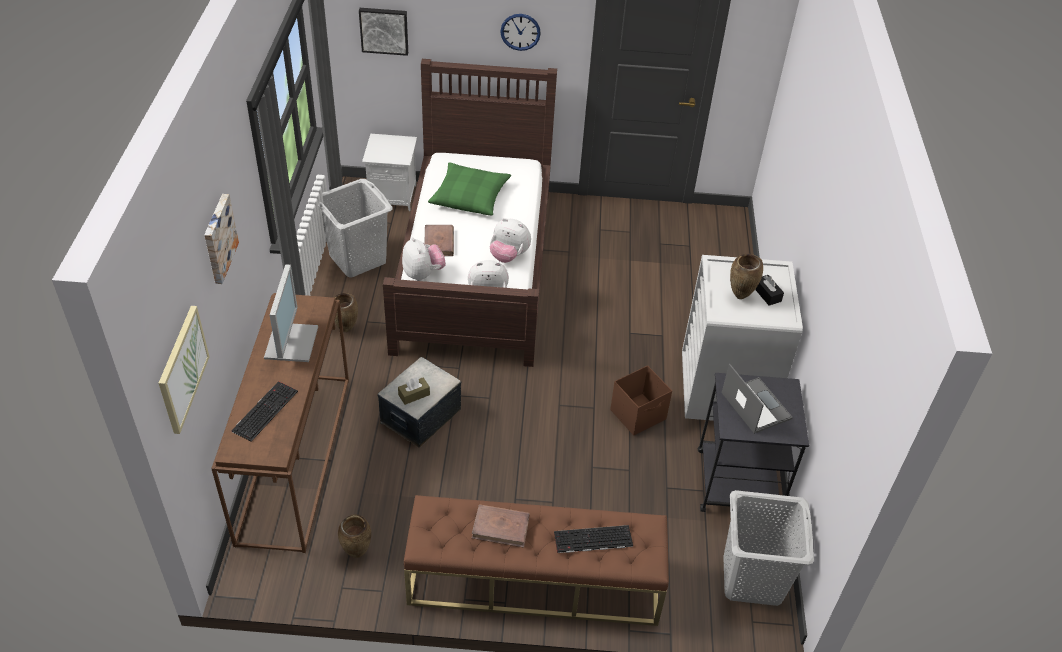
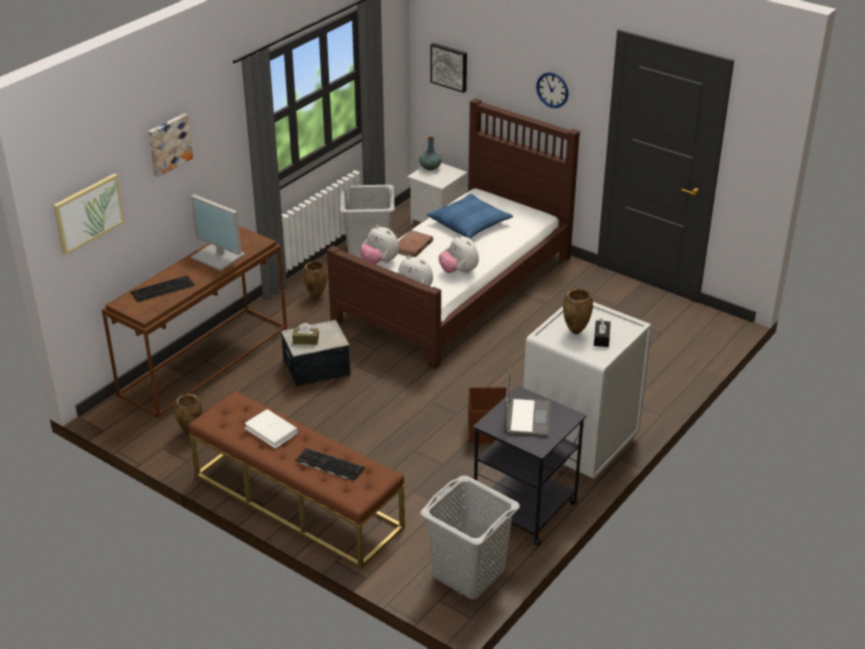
camera: 35 degrees right, 10 degrees down
(290, 342) = (219, 256): monitor -> monitor turned 90 degrees clockwise
(377, 144) = (430, 168): none -> vase
(423, 274) = (379, 262): plush toy -> plush toy turned 120 degrees clockwise
(470, 196) = (469, 223): green pillow -> blue pillow
(501, 527) = (271, 431): brown book -> white book

